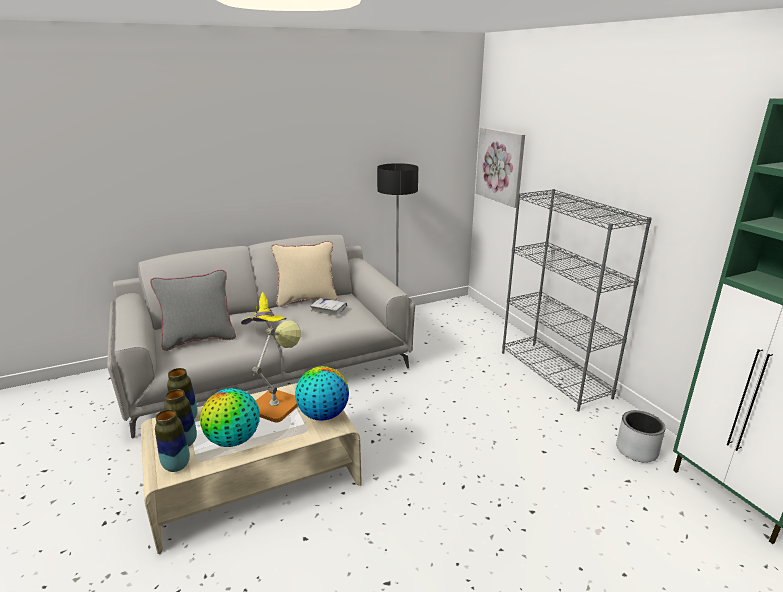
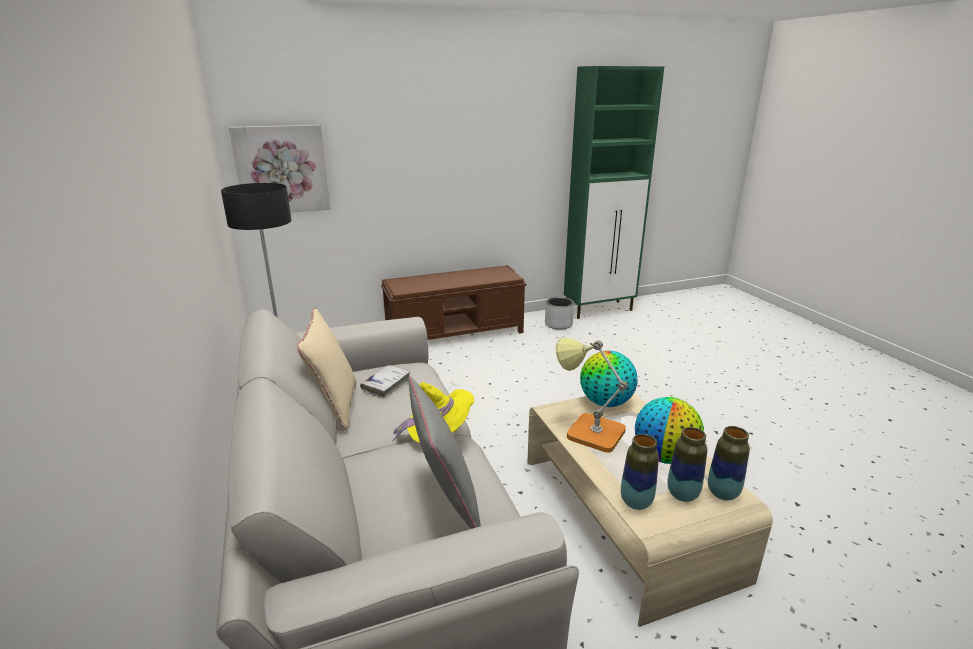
camera: 85 degrees left, 0 degrees up
(554, 374) = (456, 333): grey bookcase -> brown bench

